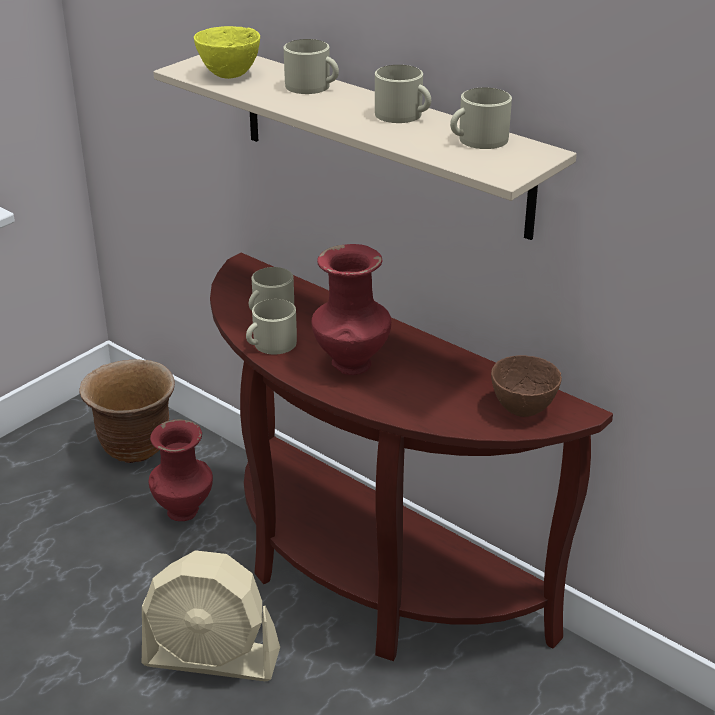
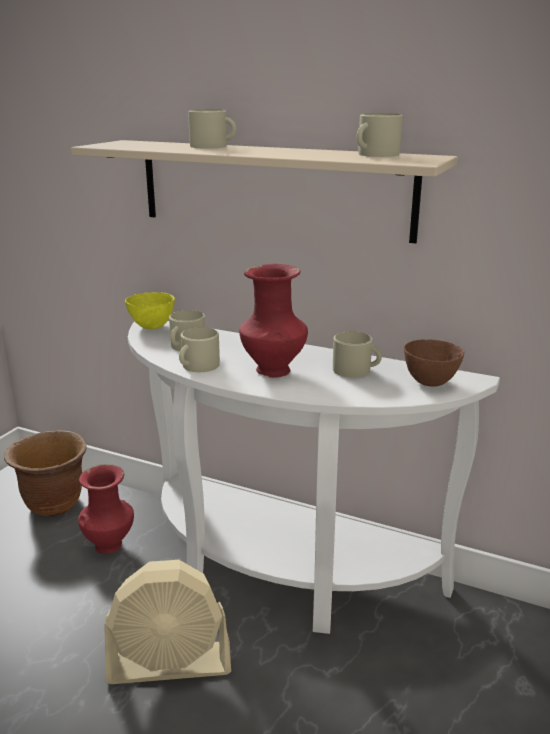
camera: 15 degrees left, 10 degrees down
(228, 75) = (138, 145): yellow bowl -> yellow bowl (151, 327)
(365, 577) = (279, 570): brown console table -> white console table
(403, 115) = (301, 151): beige mug -> beige mug (356, 370)

